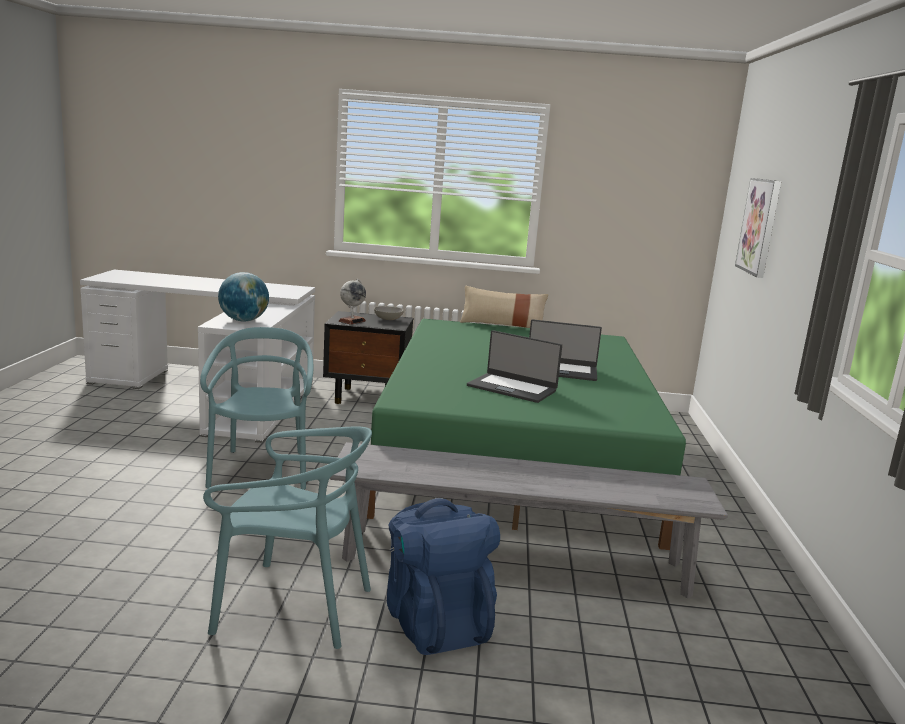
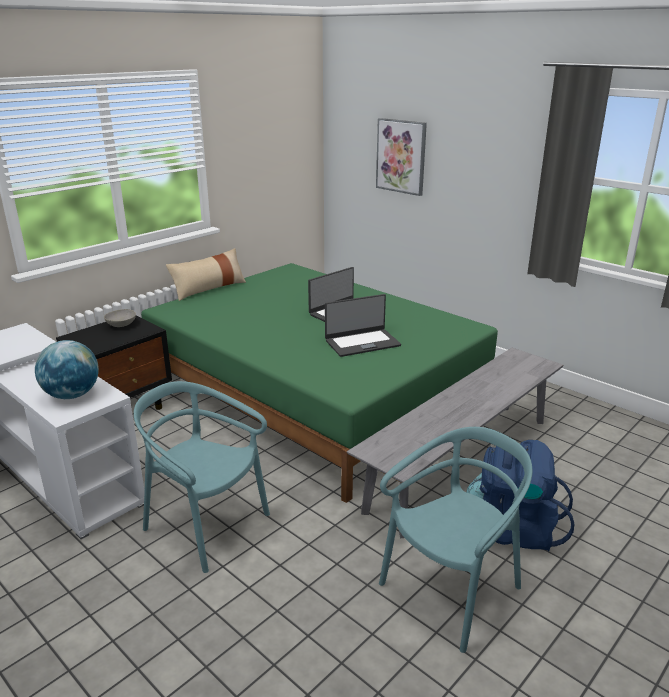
camera: 50 degrees left, 10 degrees up
(352, 321) = (101, 342): globe -> none

